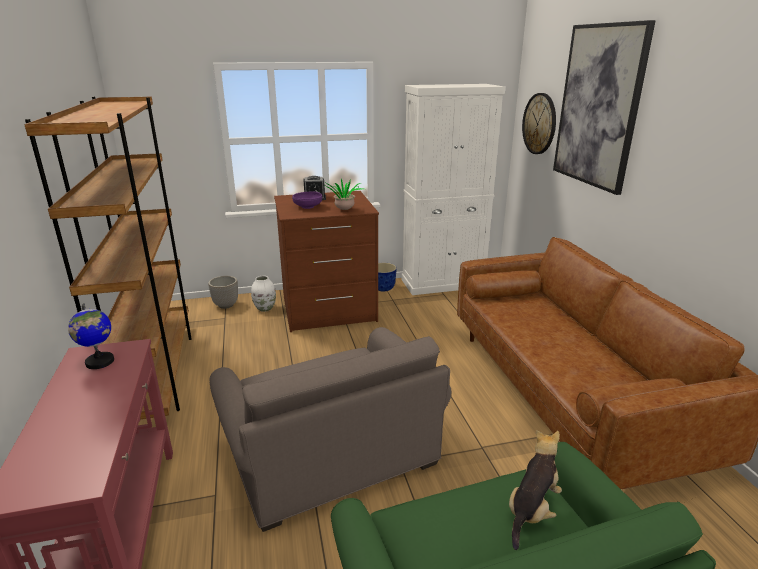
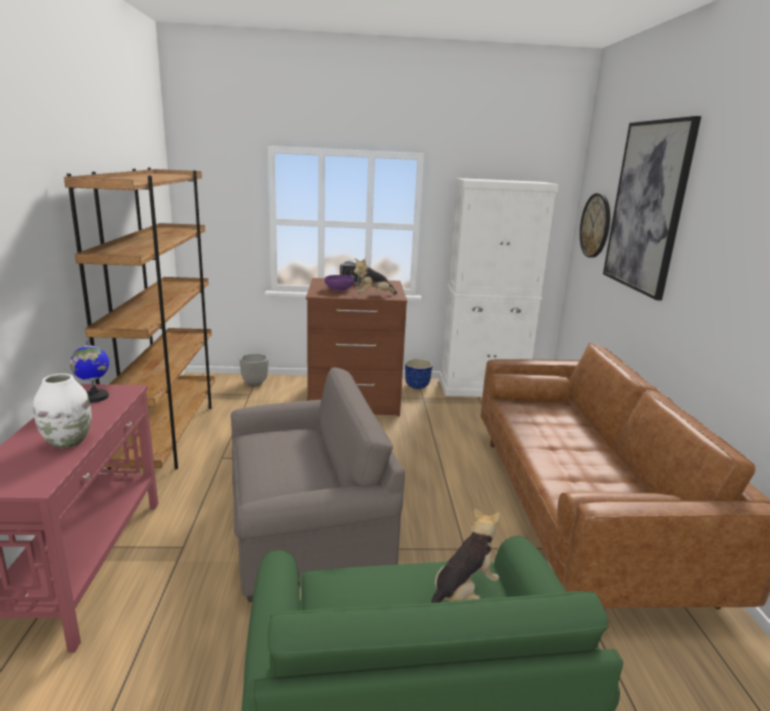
camera: 10 degrees right, 5 degrees down
(265, 308) = (291, 390): white vase -> white vase (68, 442)
(330, 453) = (306, 528): grey armchair -> grey armchair turned 90 degrees counterclockwise
(344, 210) = (373, 295): potted plant -> plush toy

